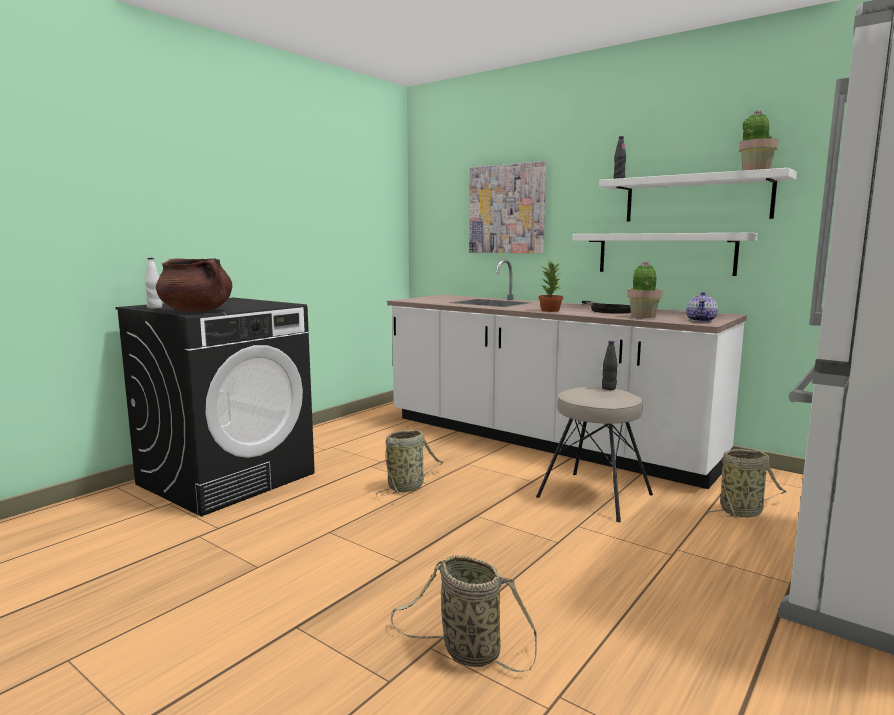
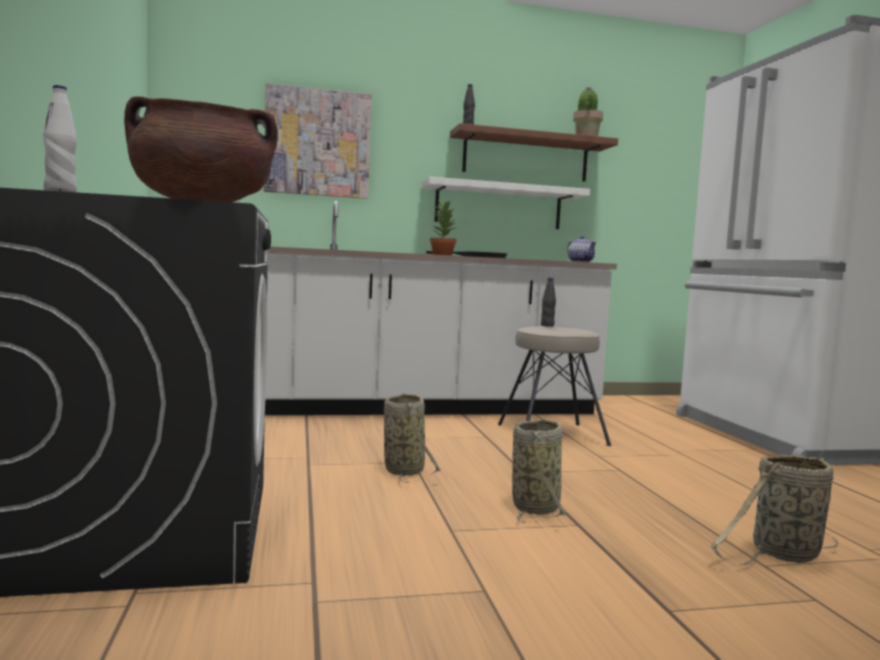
camera: 50 degrees left, 5 degrees down
(643, 316) = (532, 259): potted plant -> none
(696, 199) = (526, 157): white shelf -> brown shelf
(743, 512) = (642, 421): basket -> basket (536, 506)

